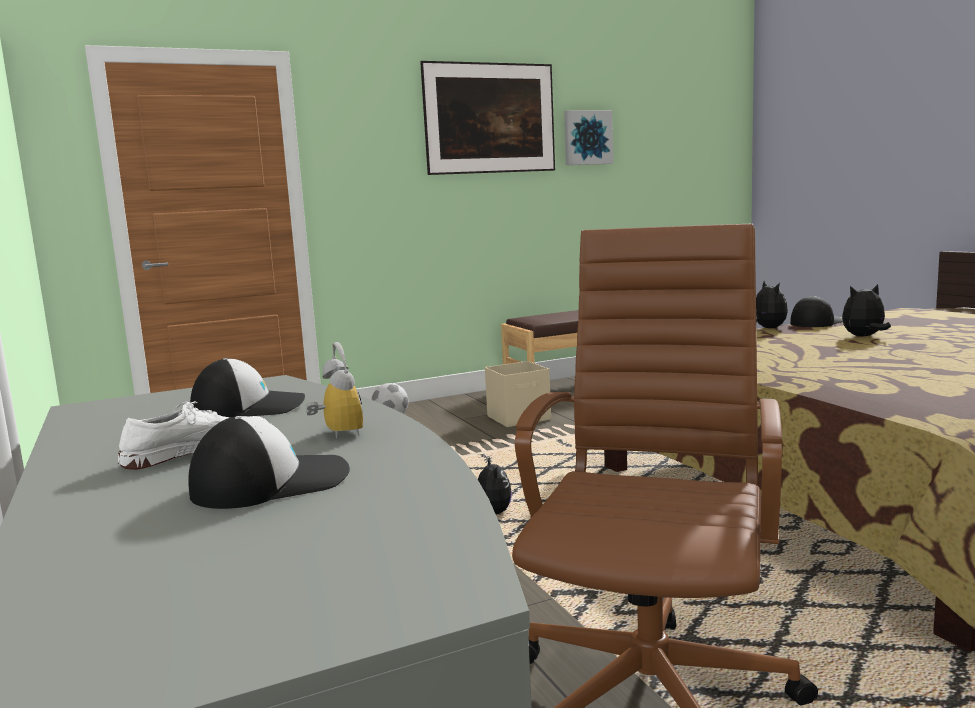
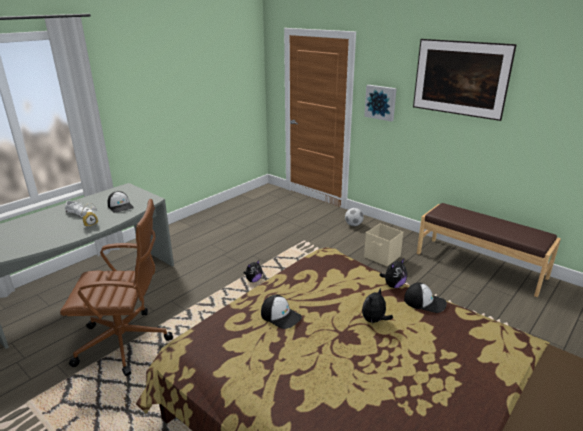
camera: 65 degrees right, 15 degrees up
(271, 482) = (52, 228): cap -> cap (281, 316)
(587, 138) = (537, 102): picture -> picture (380, 102)
(864, 337) = (374, 320): plush toy -> plush toy turned 105 degrees counterclockwise

